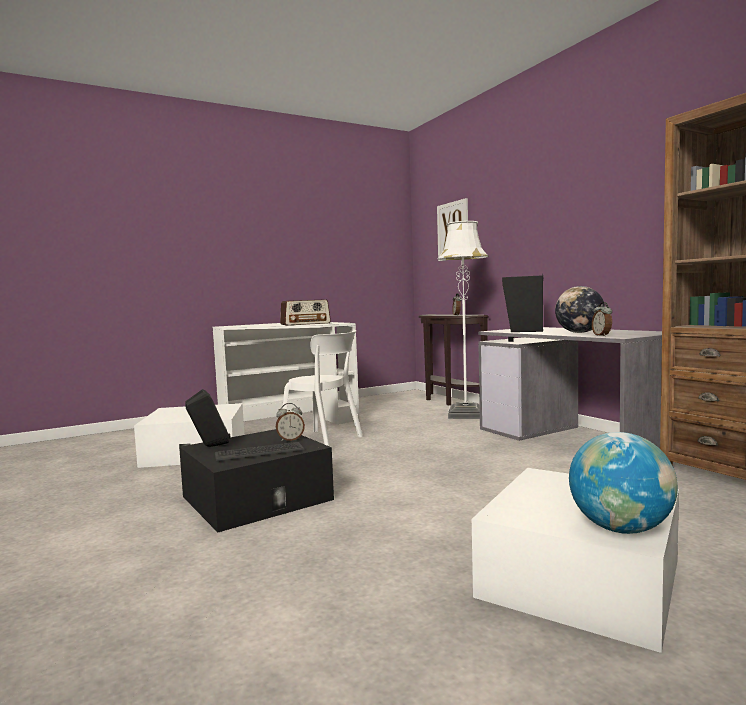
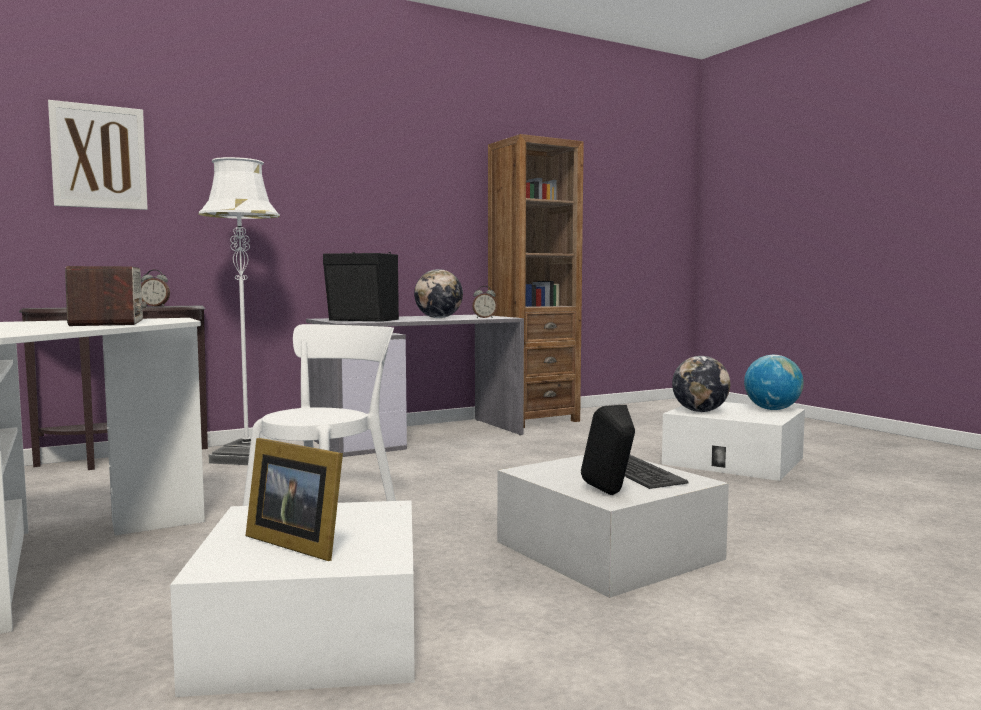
camera: 90 degrees left, 0 degrees up
(185, 412) = (296, 542): none -> picture frame
(256, 498) = (607, 550): black storage box -> white storage box
(290, 439) = (573, 463): alarm clock -> none
(555, 483) = (700, 411): none -> globe

